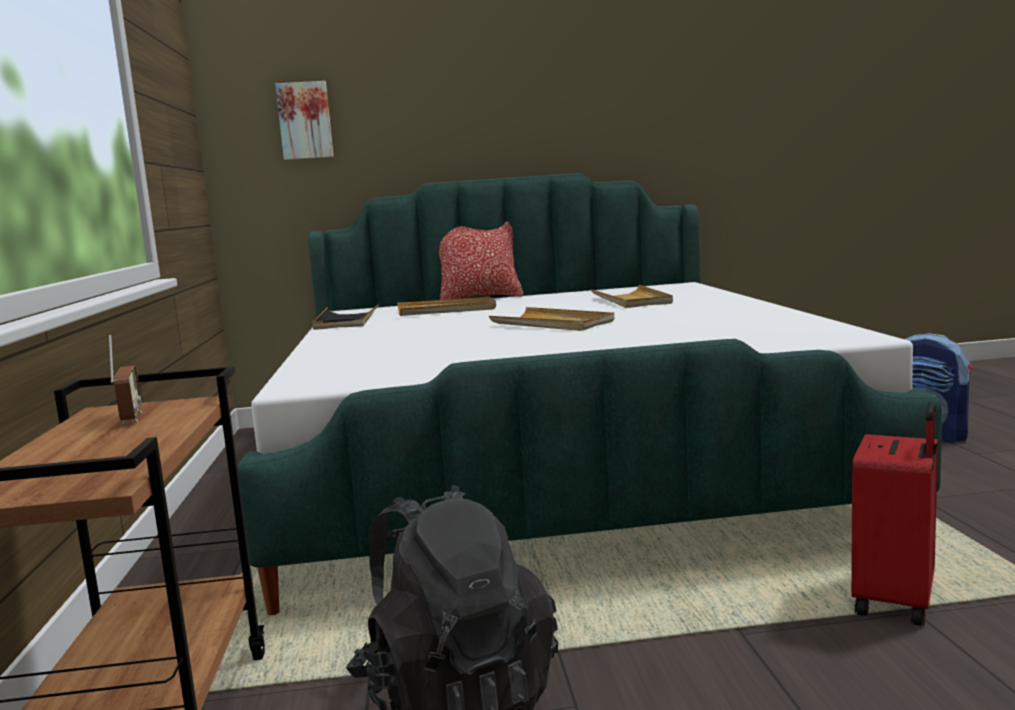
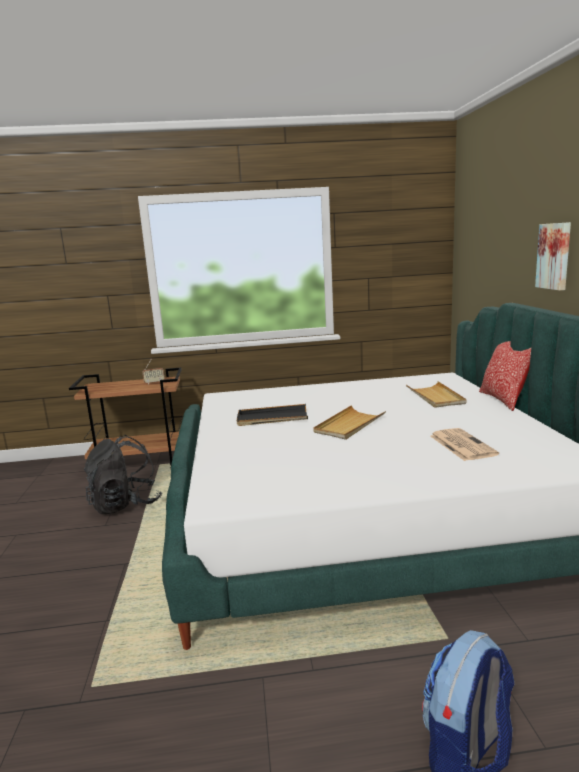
camera: 90 degrees right, 5 degrees up
(305, 121) = (480, 247): picture -> picture (555, 256)
(346, 321) = (401, 381): black tray -> black tray (272, 418)
(631, 300) = (461, 445): beige tray -> newspaper
(897, 601) = (121, 616): red suitcase -> none

